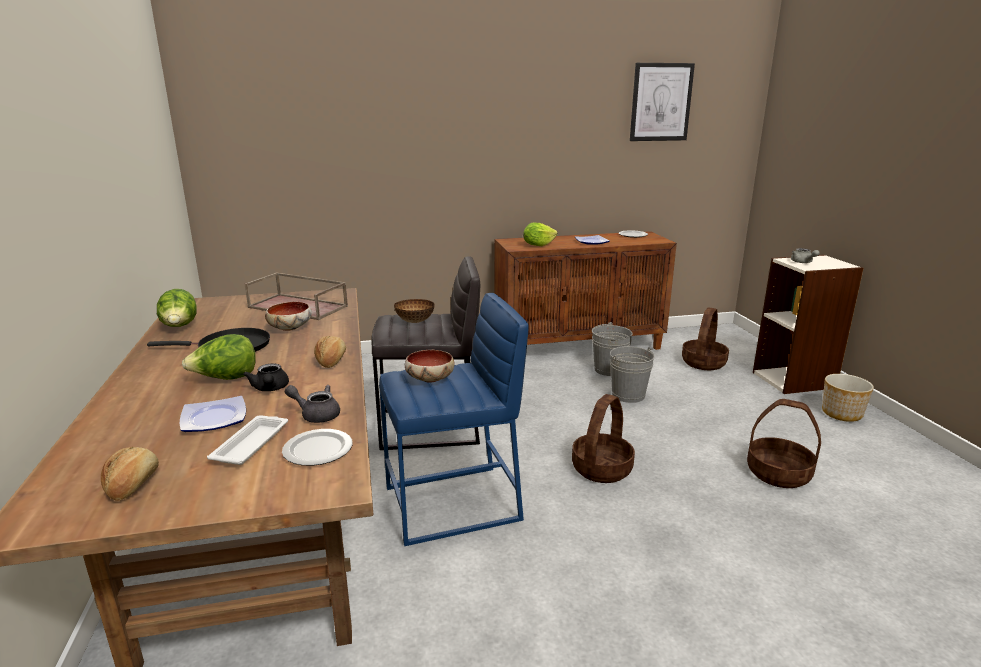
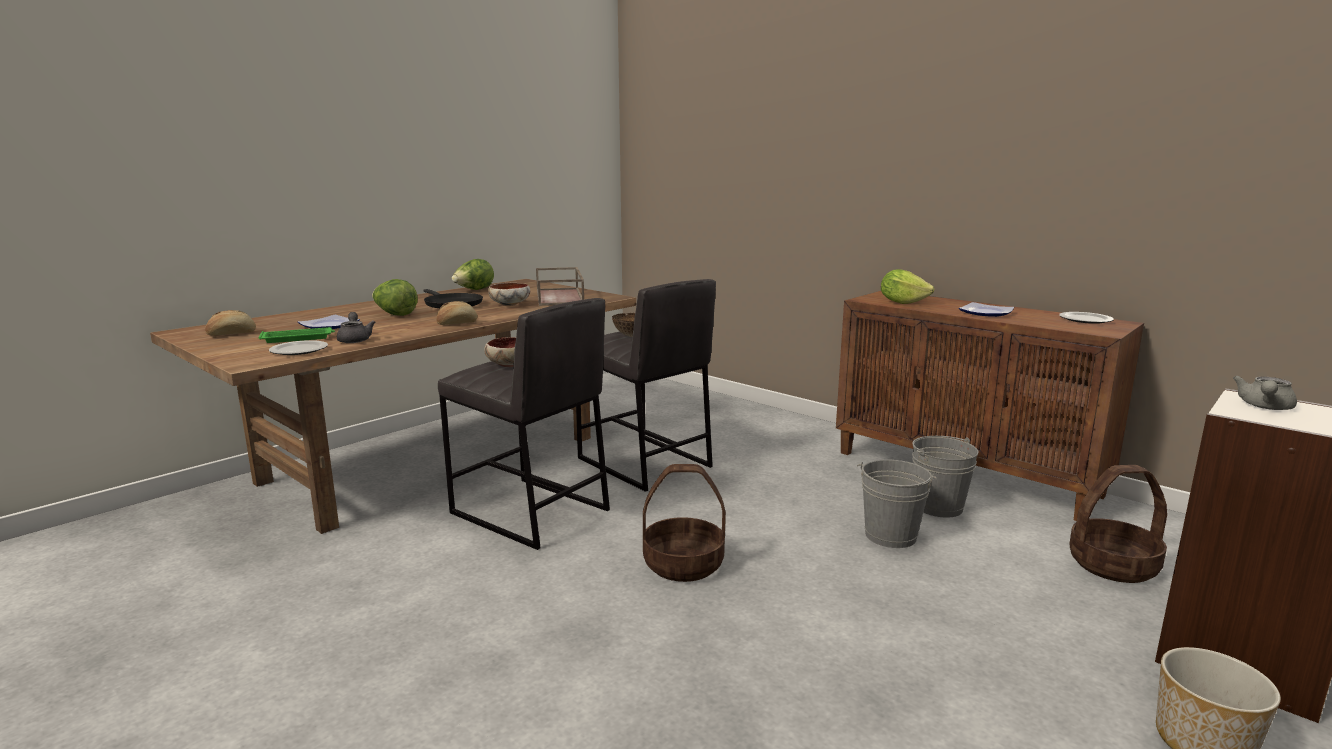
camera: 55 degrees right, 5 degrees down
(252, 443) = (298, 338): white tray -> green tray
(270, 389) = (388, 324): black teapot -> none
(454, 504) = (529, 512): blue stool -> grey stool
(661, 102) = (1183, 96): picture -> none
(778, 473) = (854, 699): basket -> none

